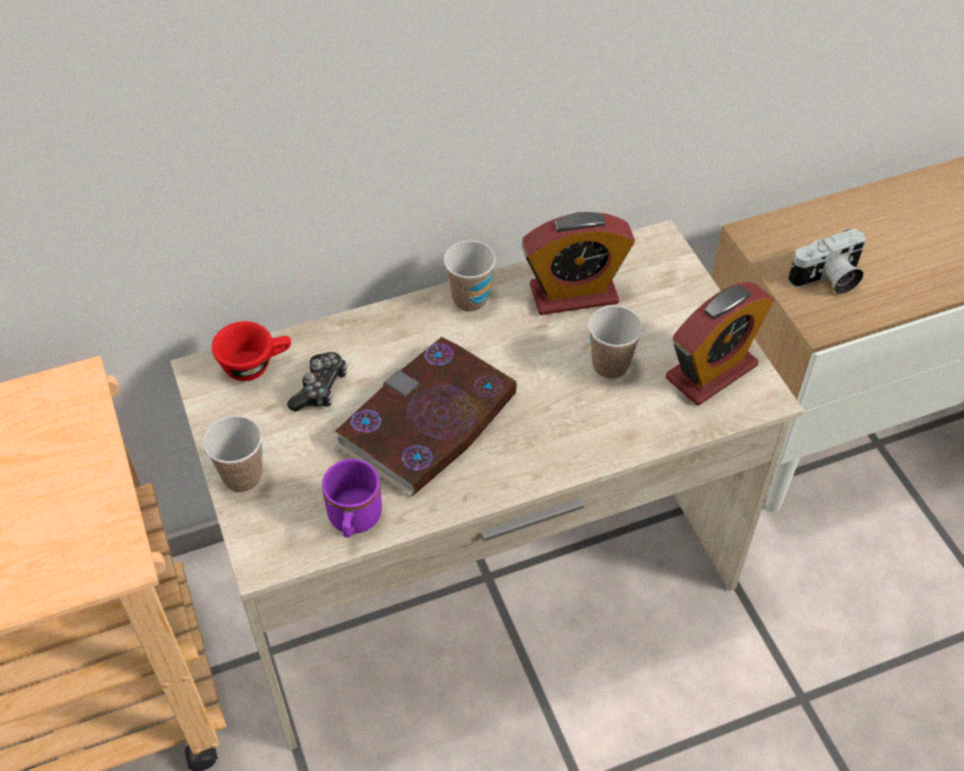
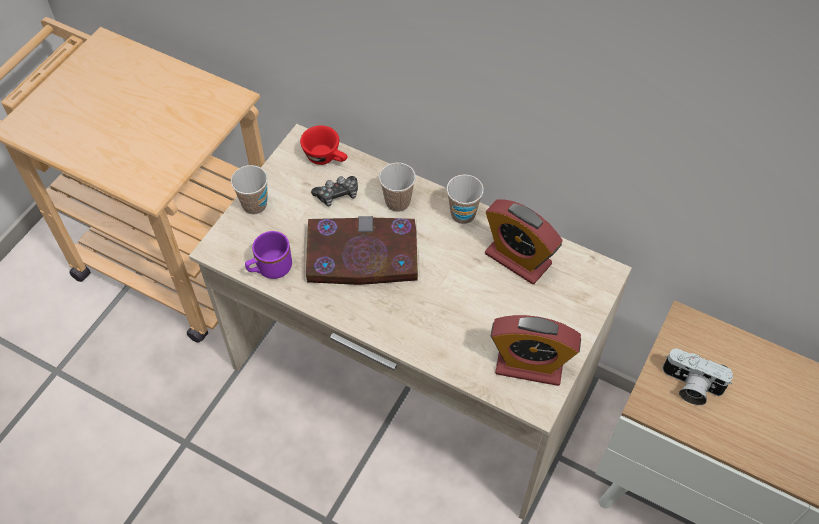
camera: 50 degrees right, 5 degrees up
(610, 365) = (483, 311): cup -> cup (397, 202)

